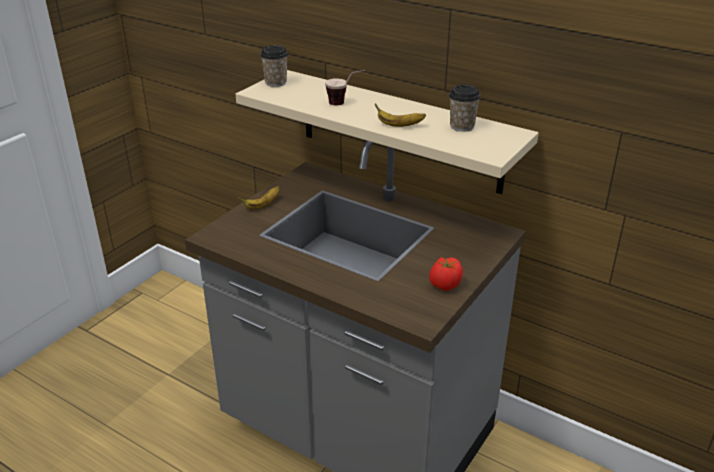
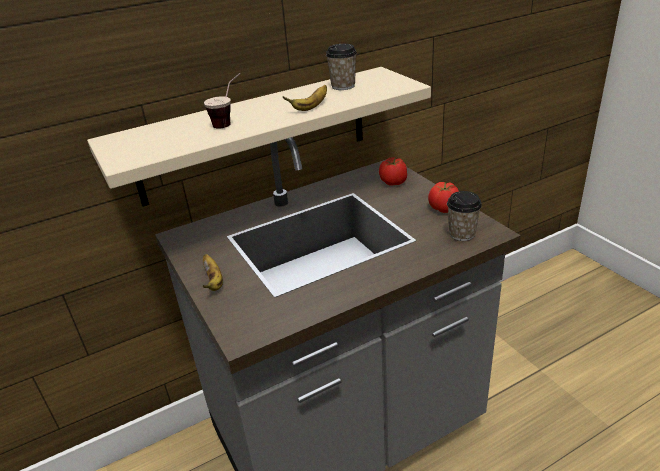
camera: 60 degrees left, 0 degrees up
(276, 83) = (118, 148): cup -> cup (462, 234)
(472, 244) = (393, 182): none -> tomato

